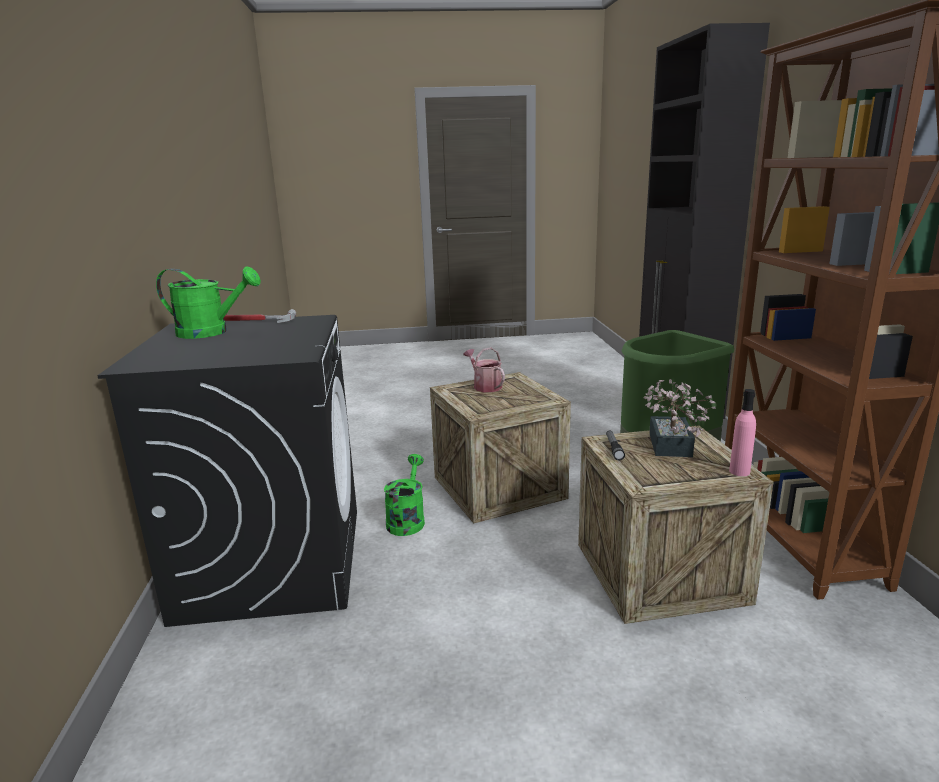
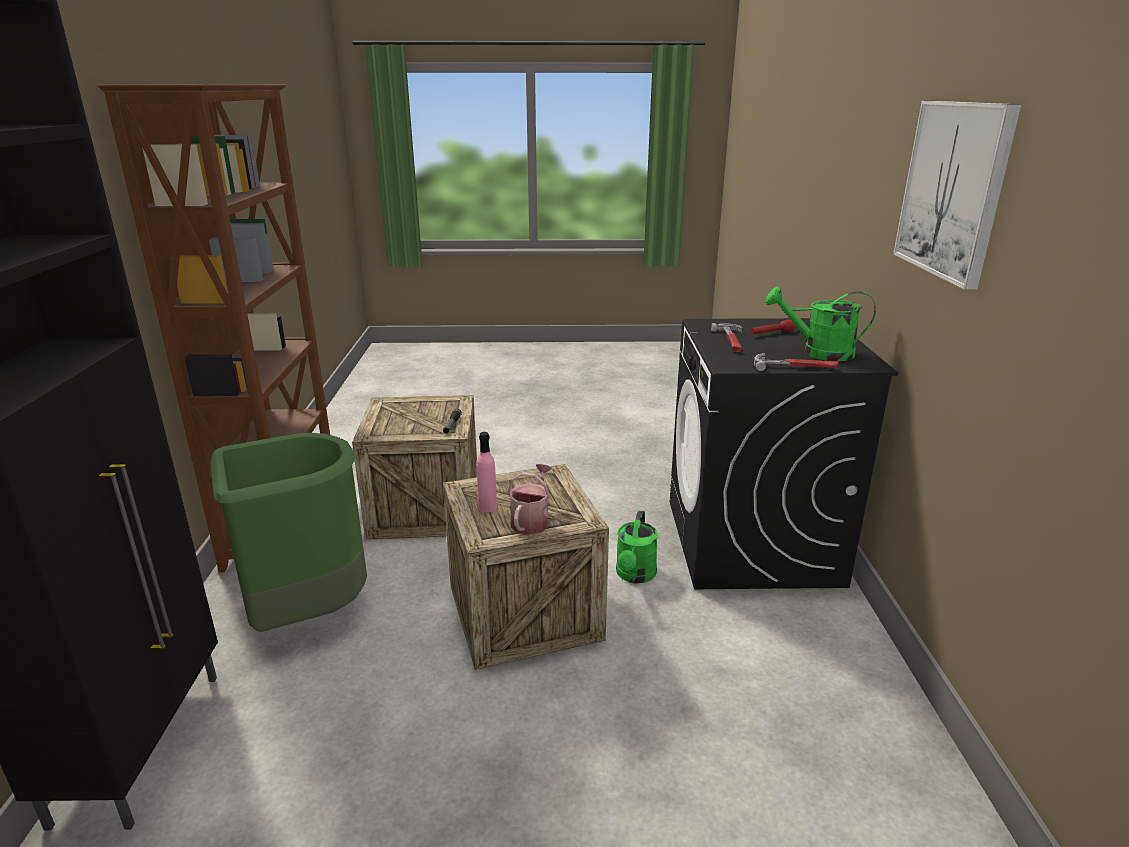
camera: 175 degrees left, 5 degrees up
(140, 156) = (953, 190): none -> picture
(226, 348) = (771, 333): none -> red flashlight
(287, 337) = (731, 341): none -> hammer
(485, 386) = (531, 520): watering can -> watering can turned 135 degrees counterclockwise
(670, 448) = (407, 423): potted plant -> none
(739, 471) = (383, 403): pink bottle -> pink bottle (487, 507)

